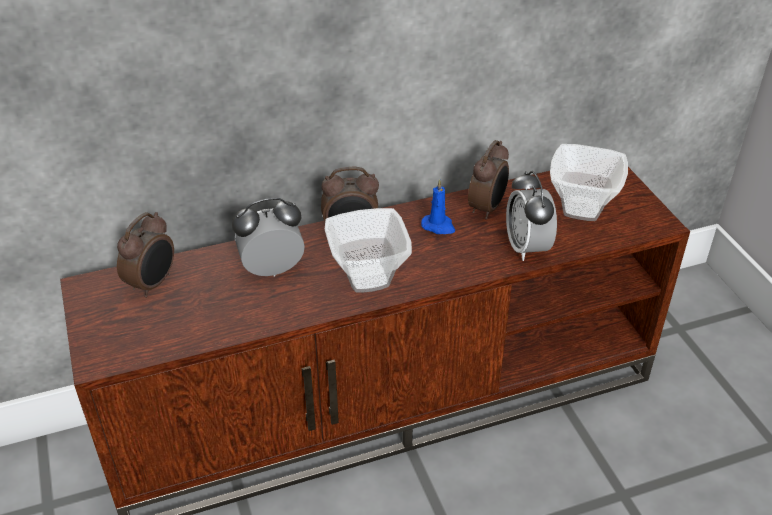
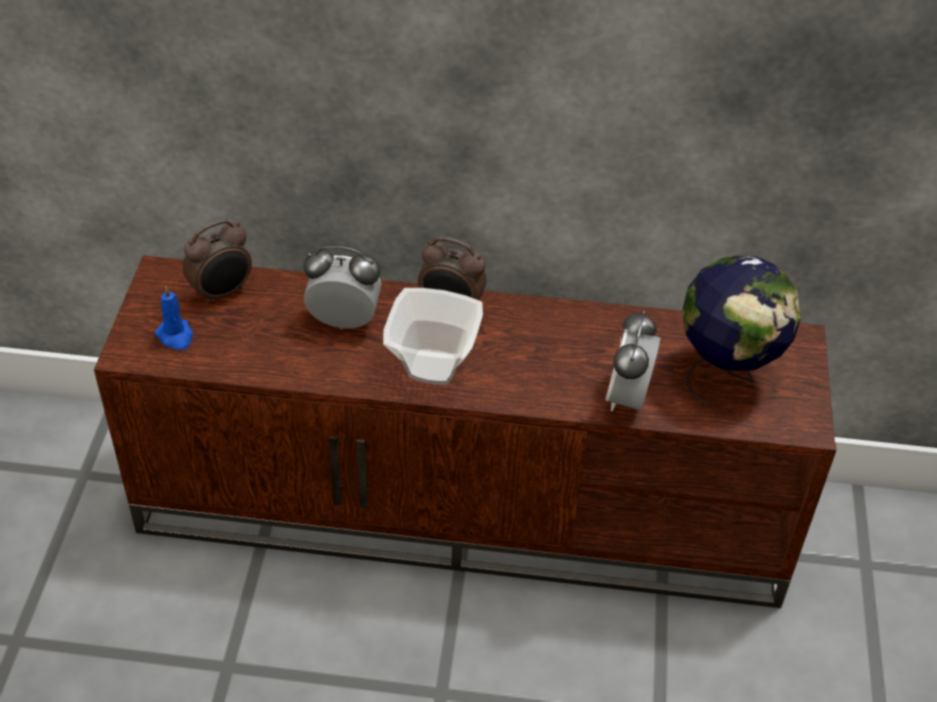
camera: 25 degrees right, 5 degrees up
(438, 226) = (549, 336): blue candle -> blue candle (176, 336)
(487, 208) = (618, 335): alarm clock -> none
(580, 208) = (726, 374): bowl -> globe

